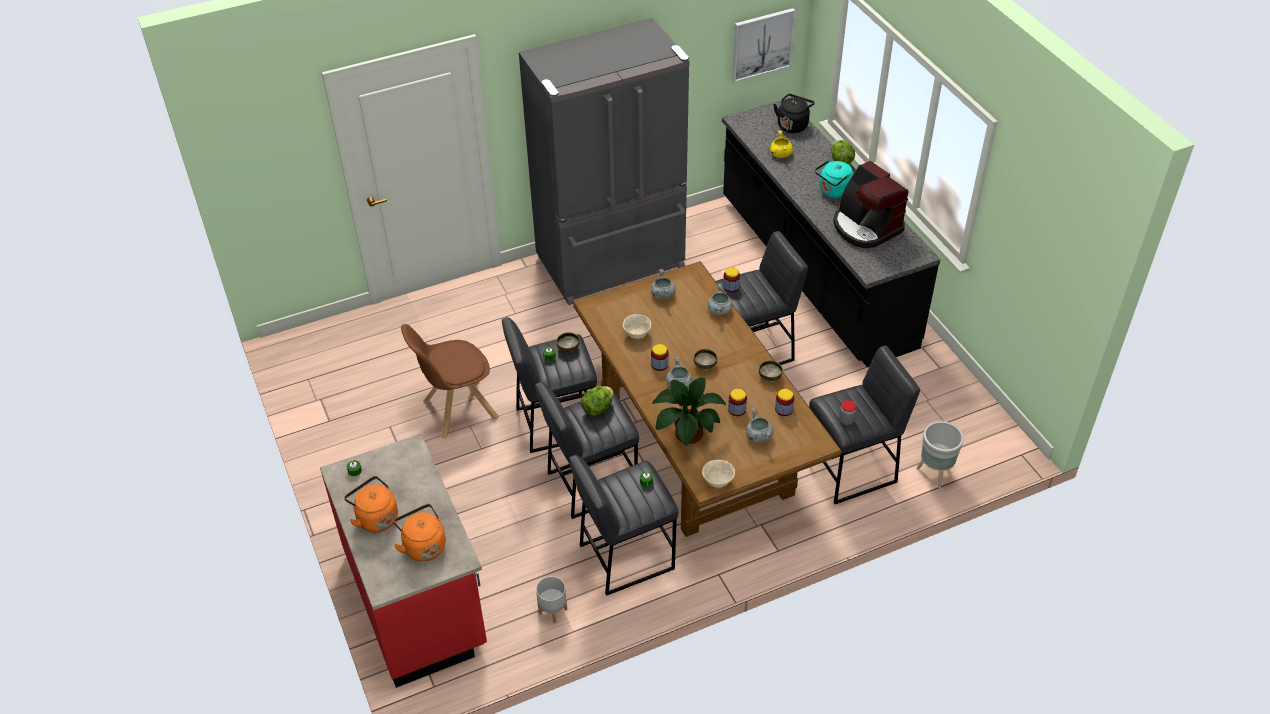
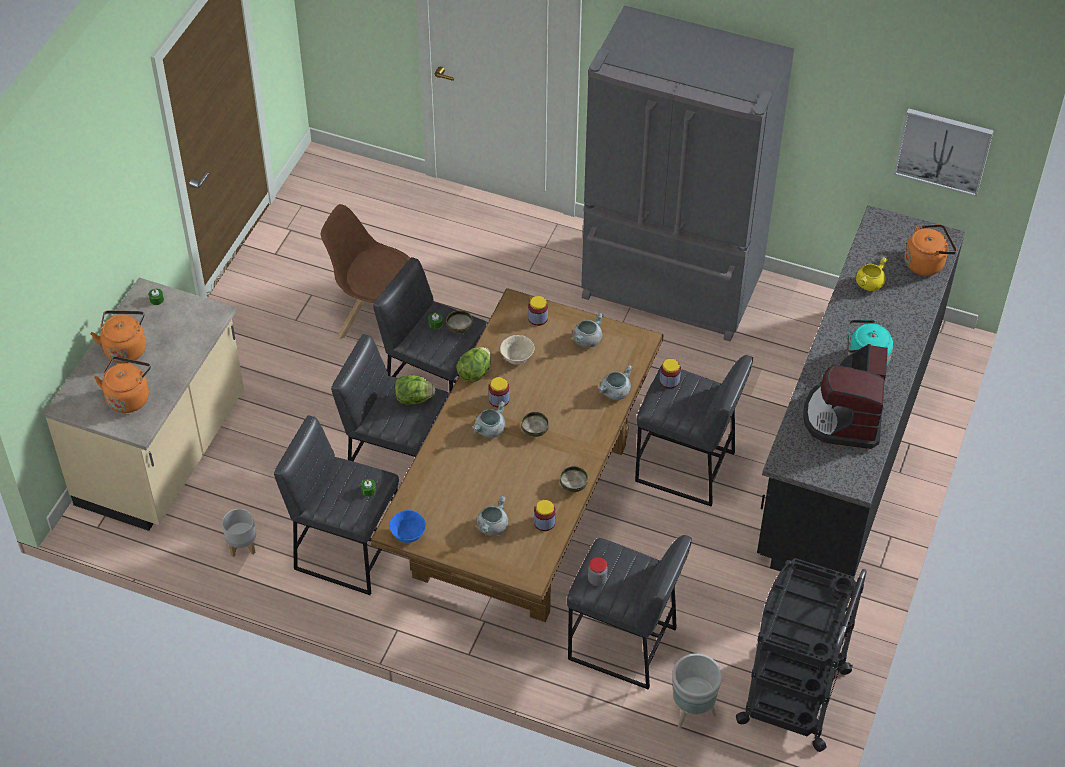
camera: 45 degrees right, 5 degrees up
(417, 600) = (163, 452): red counter -> beige counter
(686, 434) = (439, 476): potted plant -> none
(717, 481) = (408, 535): beige bowl -> blue bowl
(737, 409) = (506, 490): jar -> jar (538, 318)
(793, 125) = (926, 263): black kettle -> orange kettle
(841, 161) = (919, 334): lettuce -> lettuce (474, 373)
(968, 422) = (792, 695): none -> black cart

